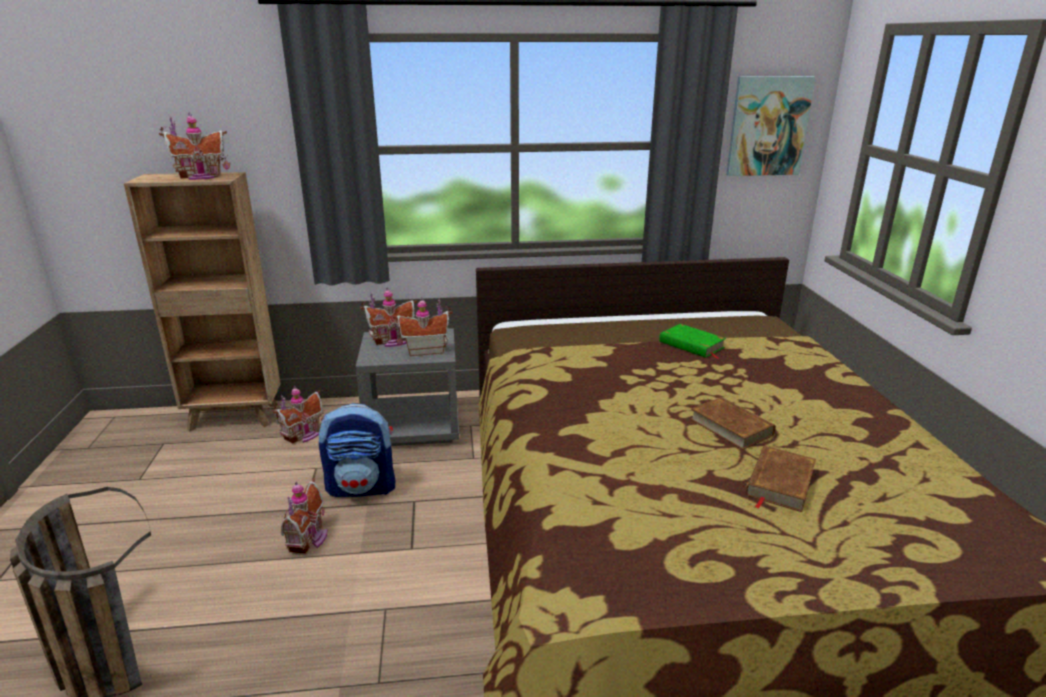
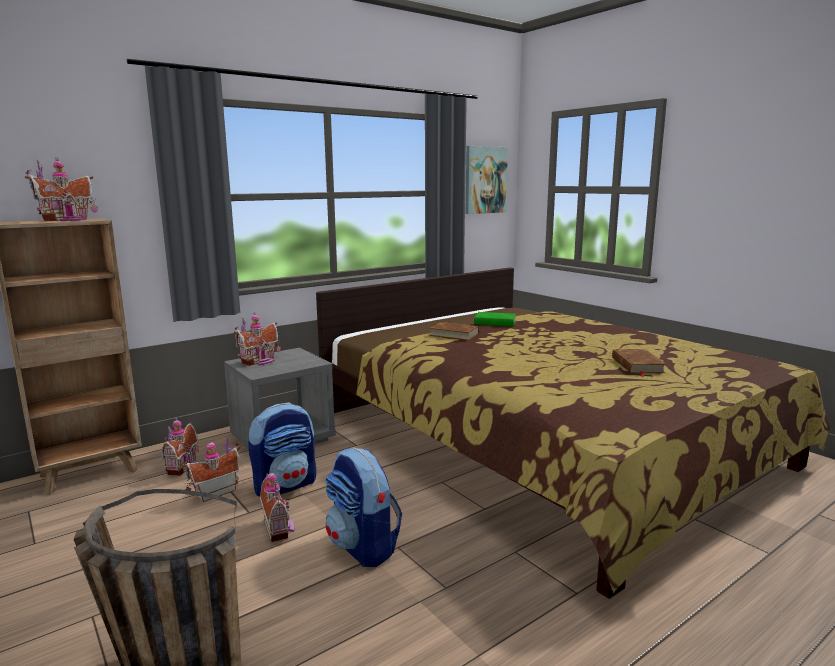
camera: 30 degrees left, 10 degrees down
(356, 594) = (363, 547): none -> backpack
(425, 350) = (297, 361): toy house -> toy house (214, 492)
(731, 427) = (576, 350): brown book -> brown book (454, 334)

